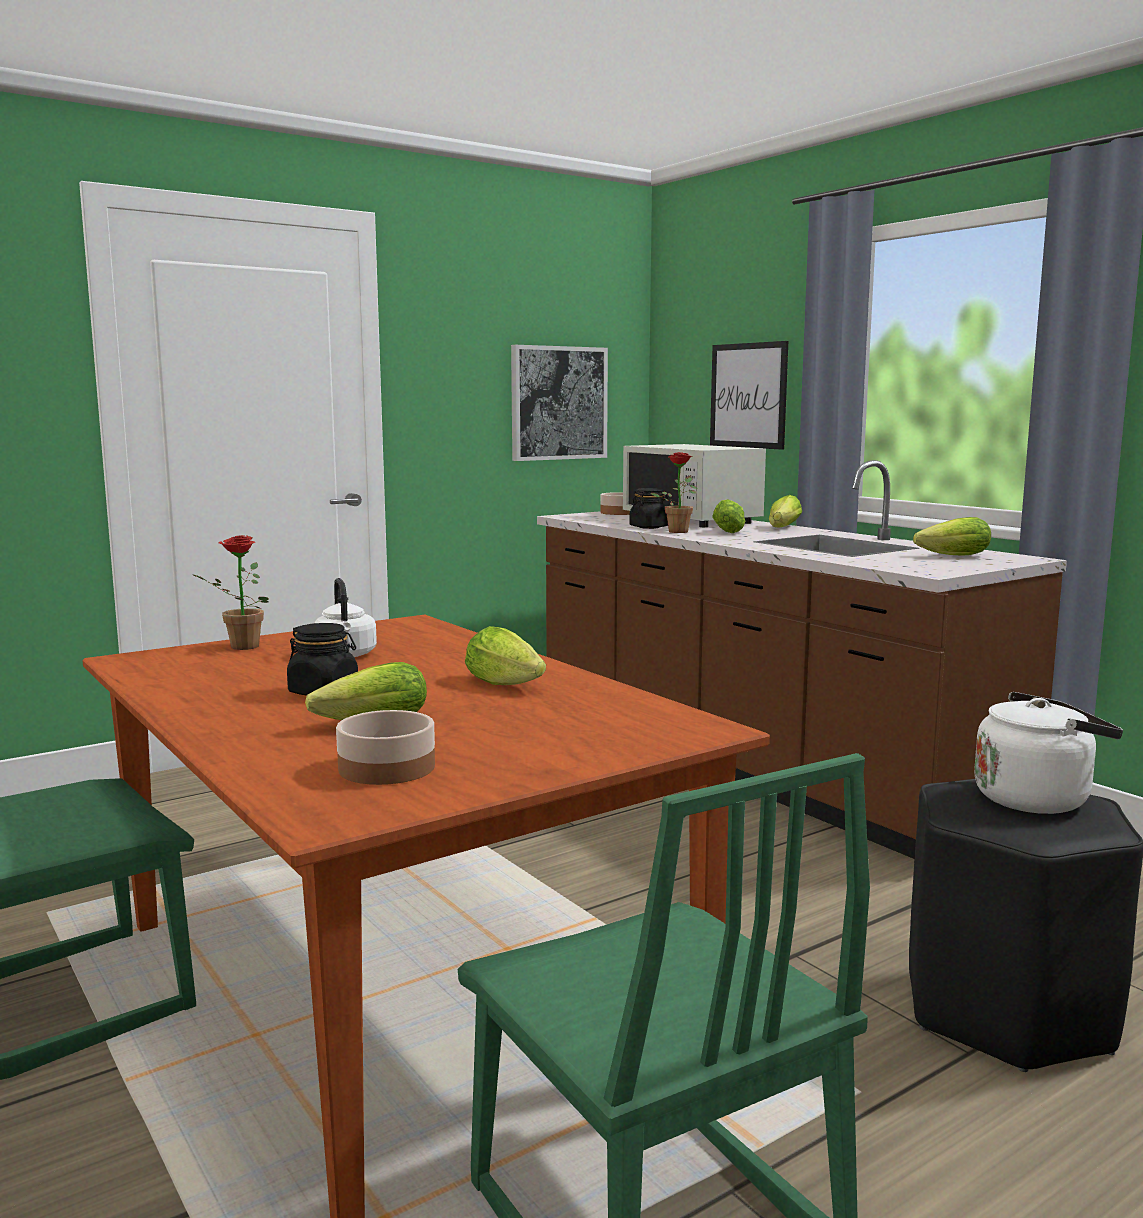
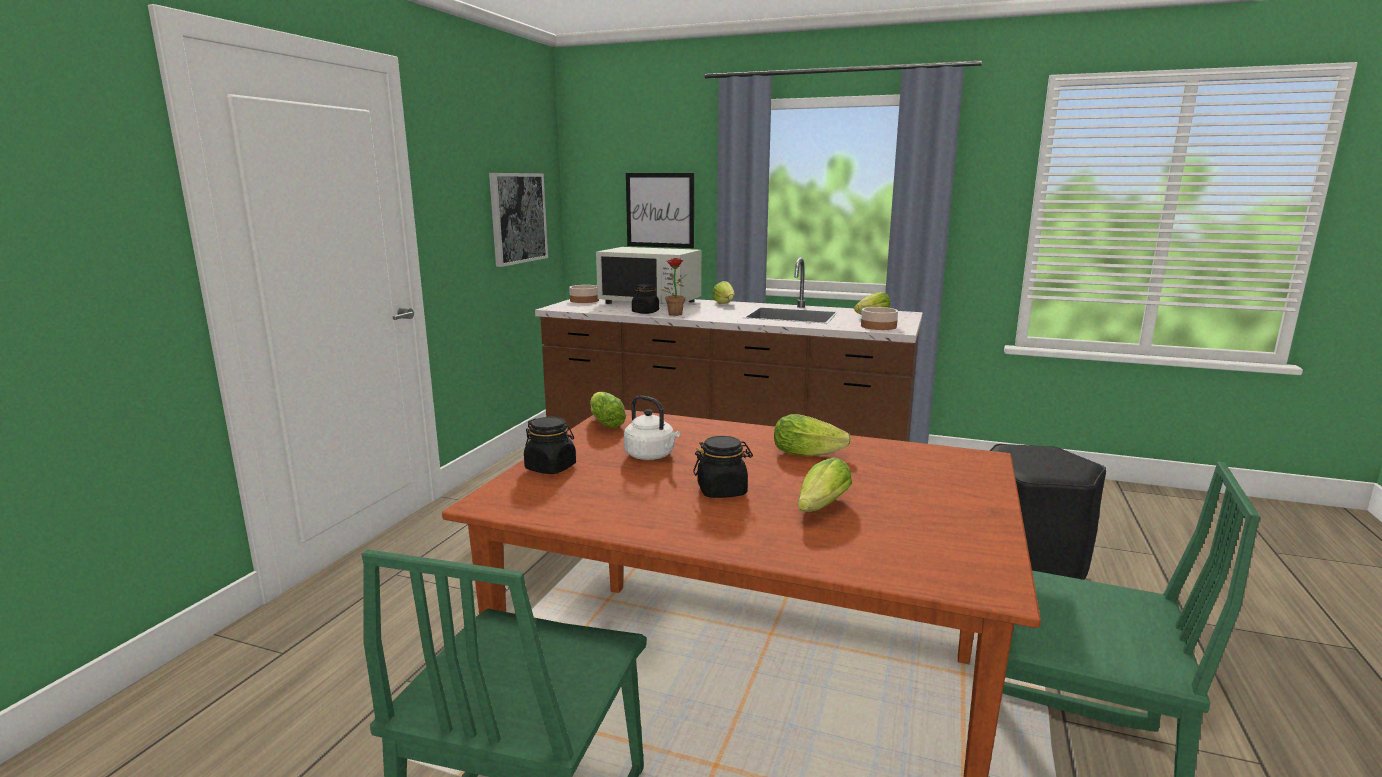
camera: 35 degrees left, 5 degrees up
(238, 647) = (551, 467): potted plant -> black jar
(385, 768) = (919, 538): bowl -> bowl (878, 326)
(730, 531) = (703, 310): lettuce -> lettuce (605, 422)
(1036, 799) = (1037, 455): white kettle -> none

